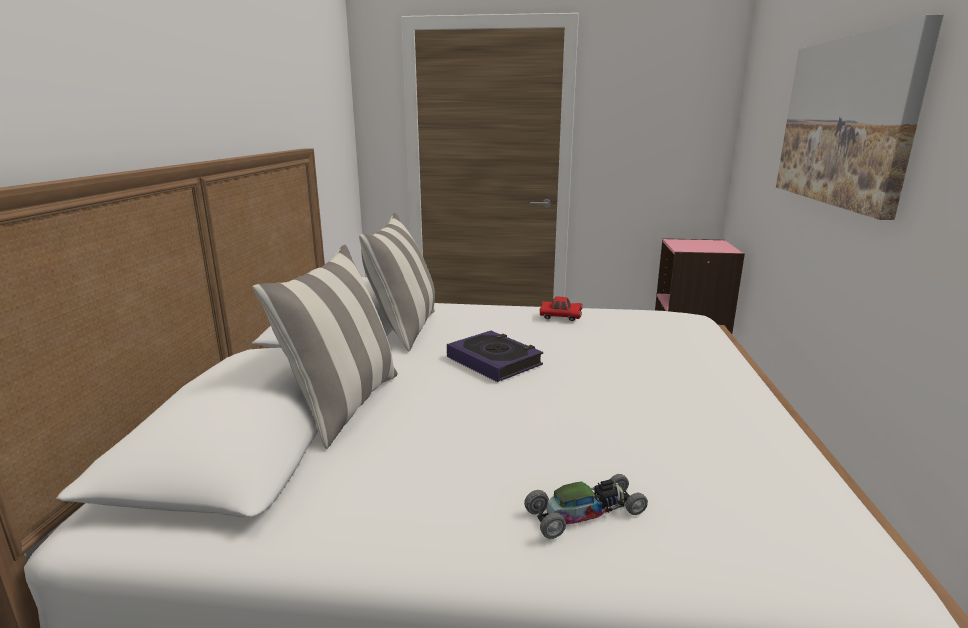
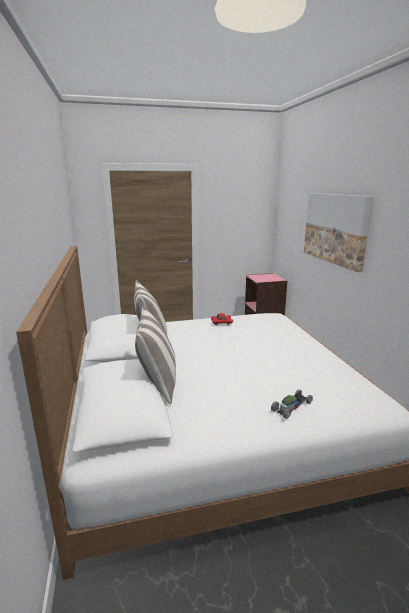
camera: 20 degrees left, 0 degrees up
(494, 361) = (209, 350): book -> none

